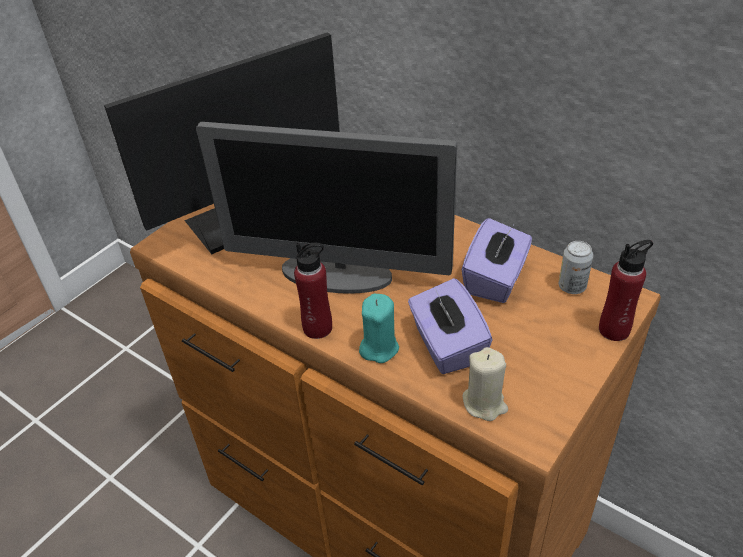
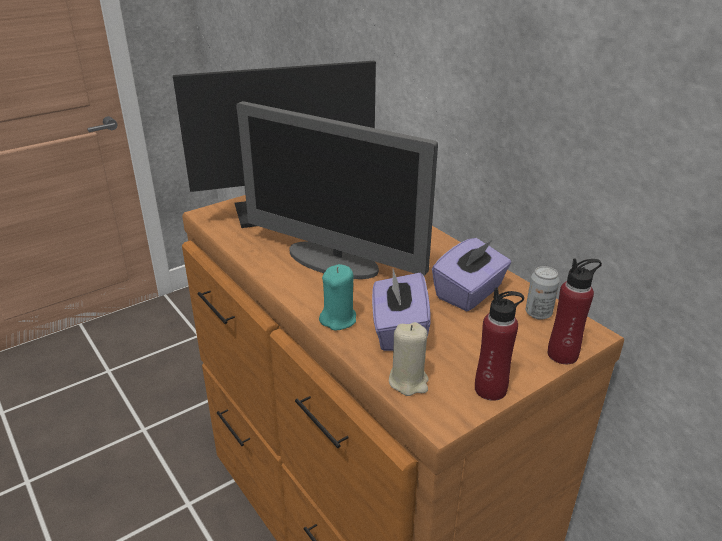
camera: 15 degrees right, 10 degrees down
(318, 328) = (295, 294): red bottle -> red bottle (490, 389)

